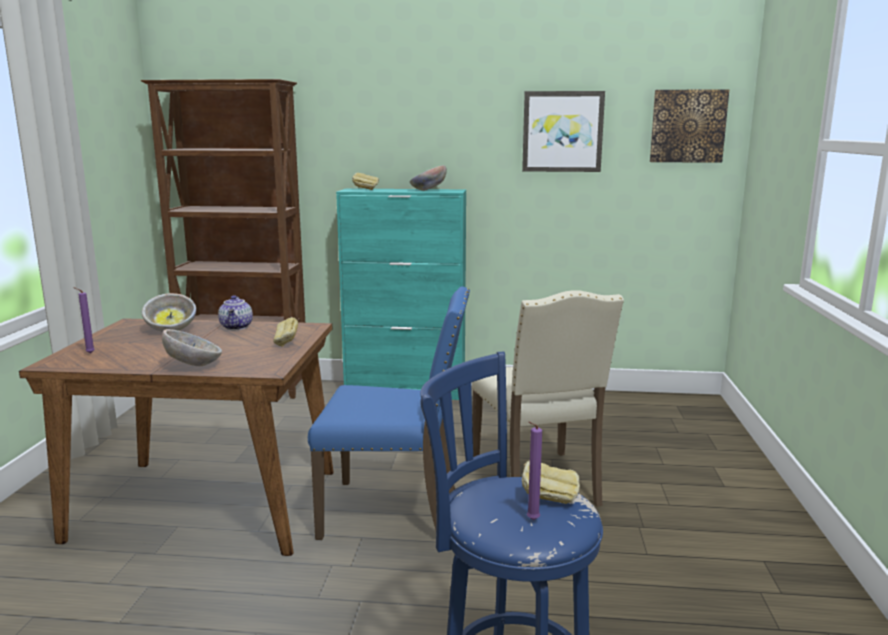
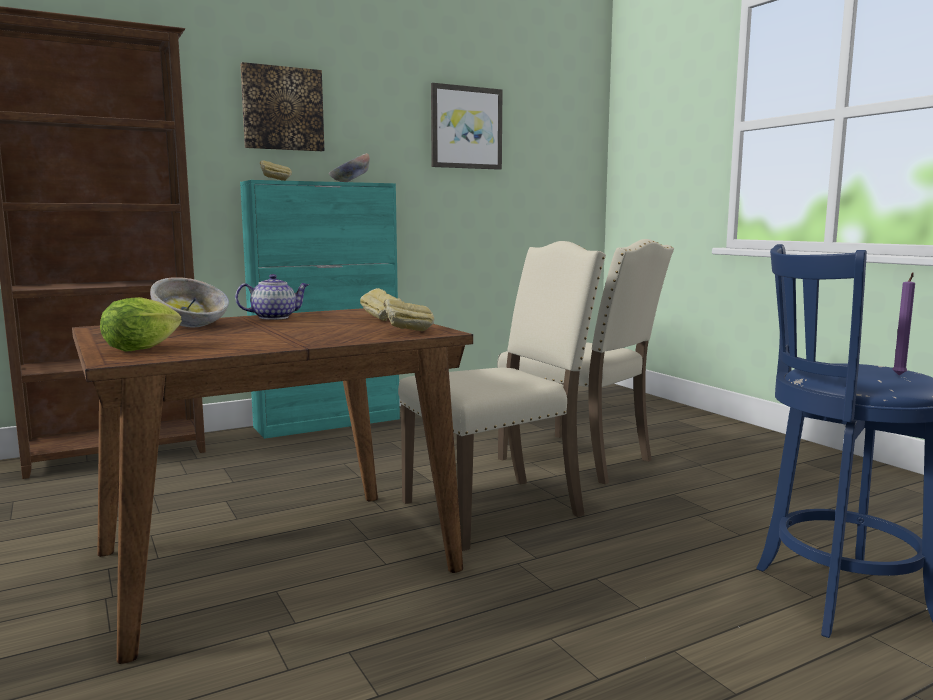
camera: 35 degrees left, 5 degrees down
(88, 353) = (146, 348): purple candle -> lettuce
(194, 365) = (336, 338): bowl -> none
(237, 327) = (274, 317): teapot -> teapot turned 75 degrees counterclockwise
(394, 512) = (497, 509): blue chair -> beige chair
(549, 499) = (870, 366): bread -> bread (408, 331)
(687, 126) = (565, 129): picture -> picture (282, 109)

